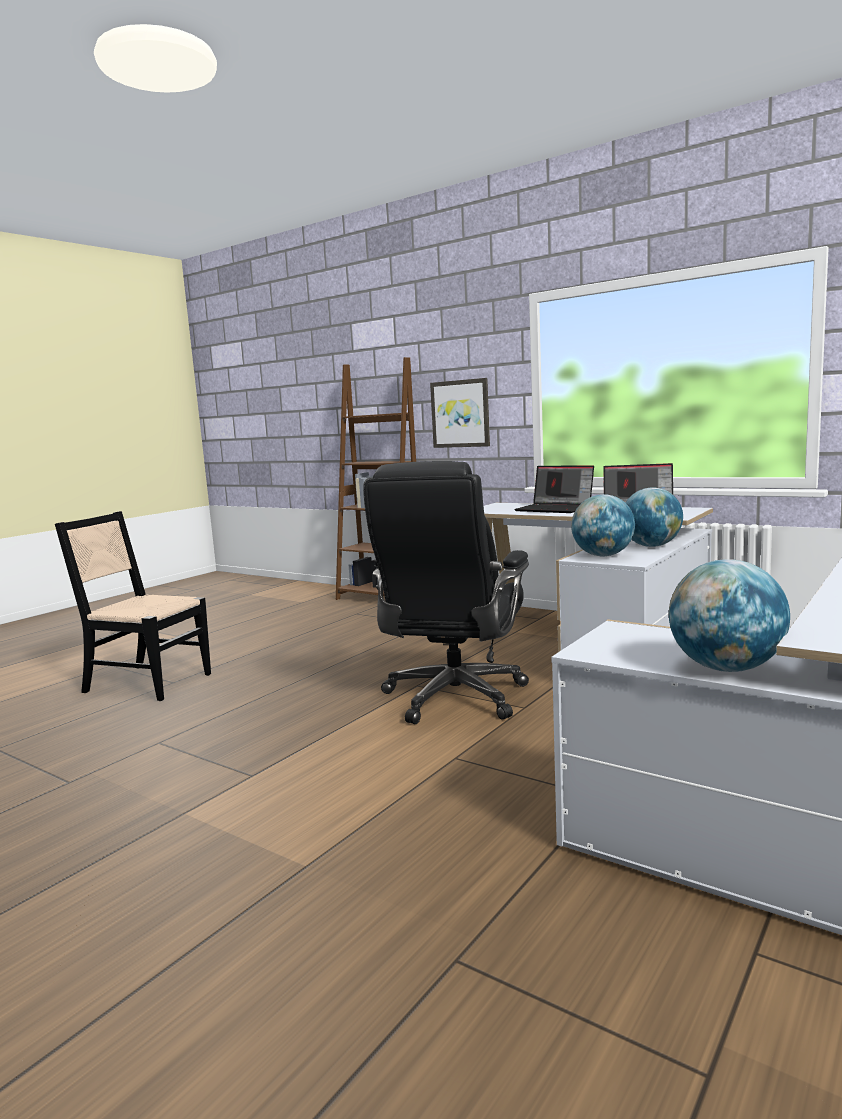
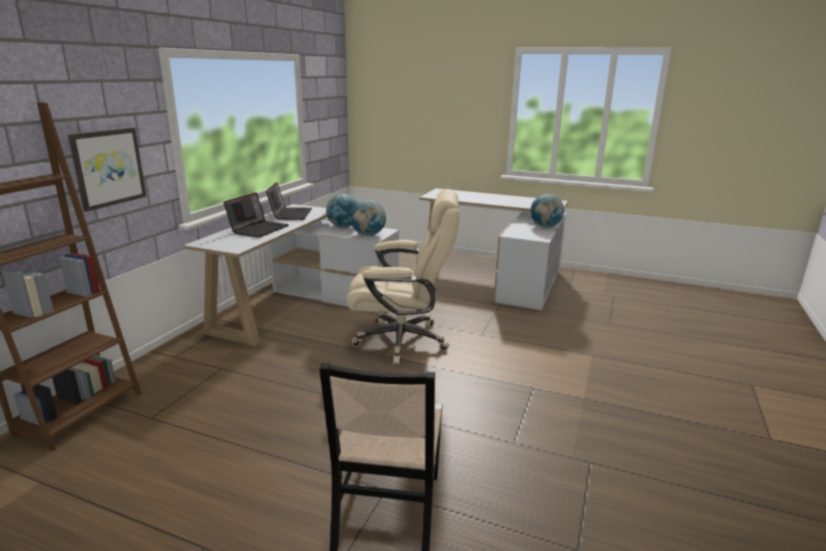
camera: 105 degrees left, 10 degrees up
(455, 697) = (401, 340): black office chair -> beige office chair

